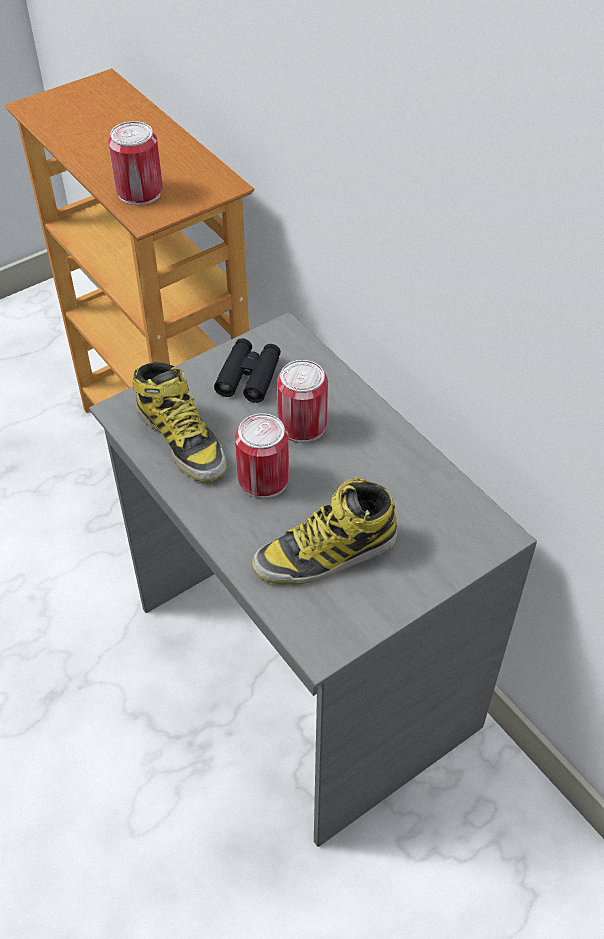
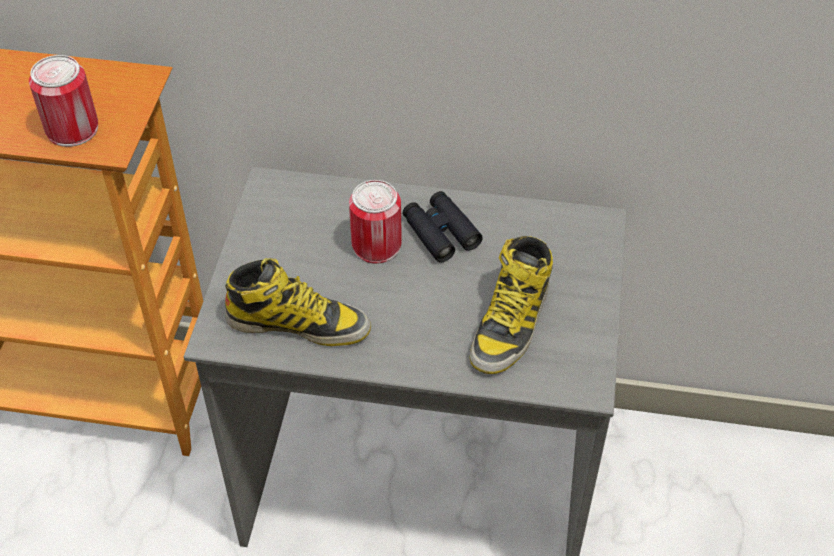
camera: 45 degrees left, 0 degrees up
(249, 376) = (287, 238): black binoculars -> black binoculars (441, 232)
(263, 479) = (400, 305): can -> none

